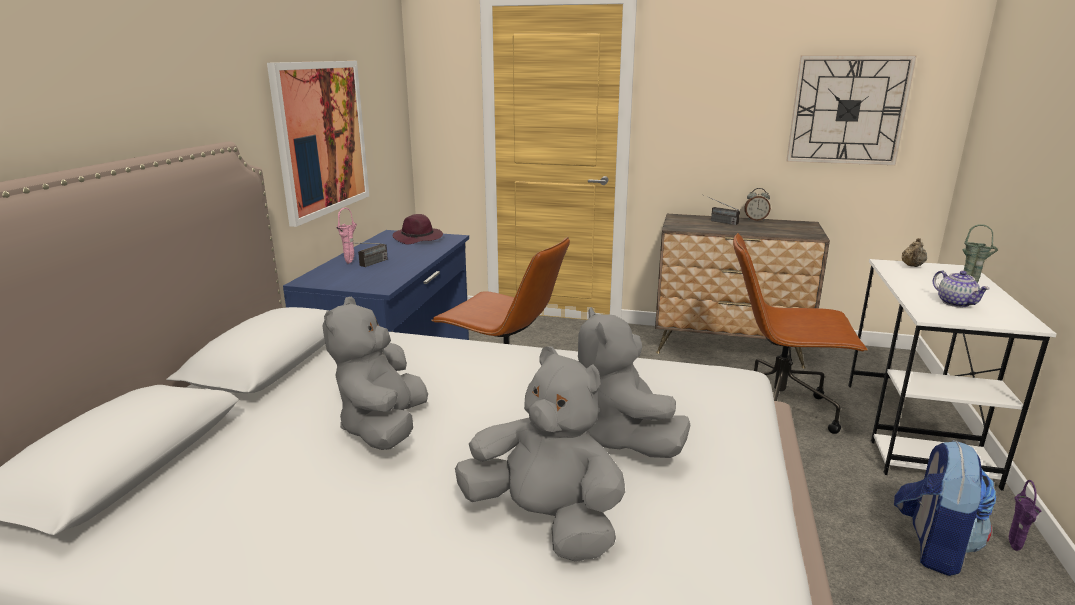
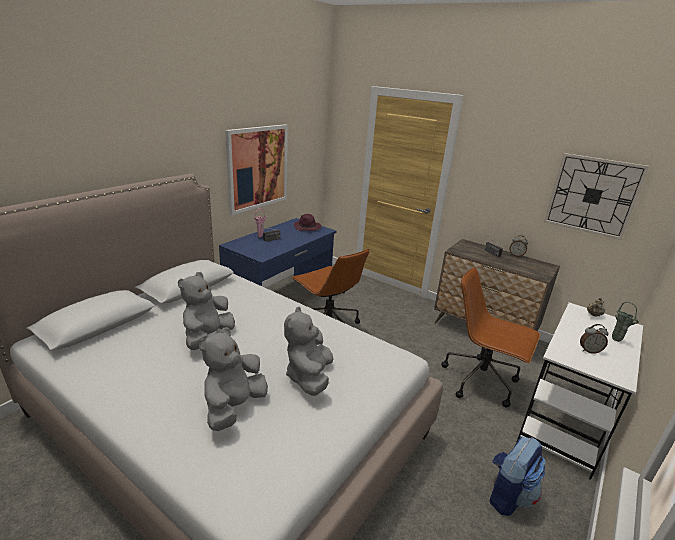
camera: 20 degrees right, 5 degrees up
(545, 521) = (233, 407): grey plush toy -> grey plush toy turned 120 degrees counterclockwise
(956, 303) = (589, 350): teapot -> alarm clock
(1014, 549) = (562, 517): purple vase -> none

